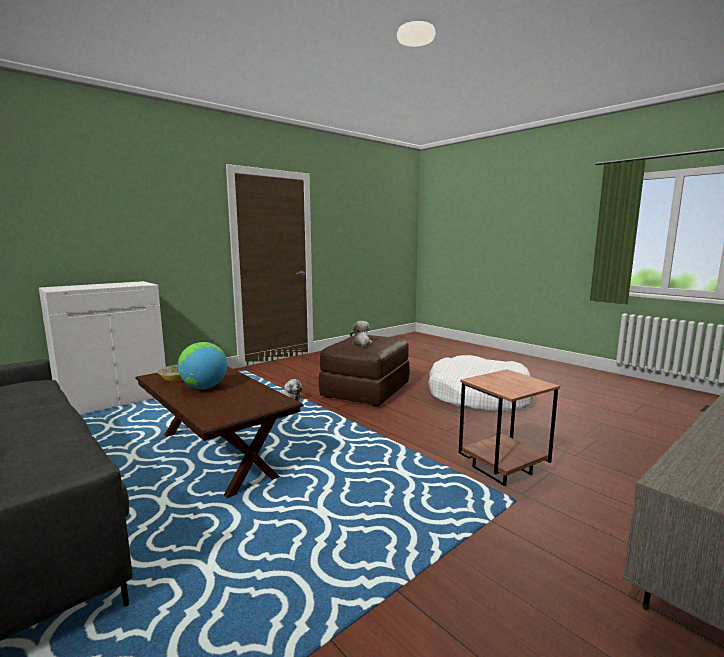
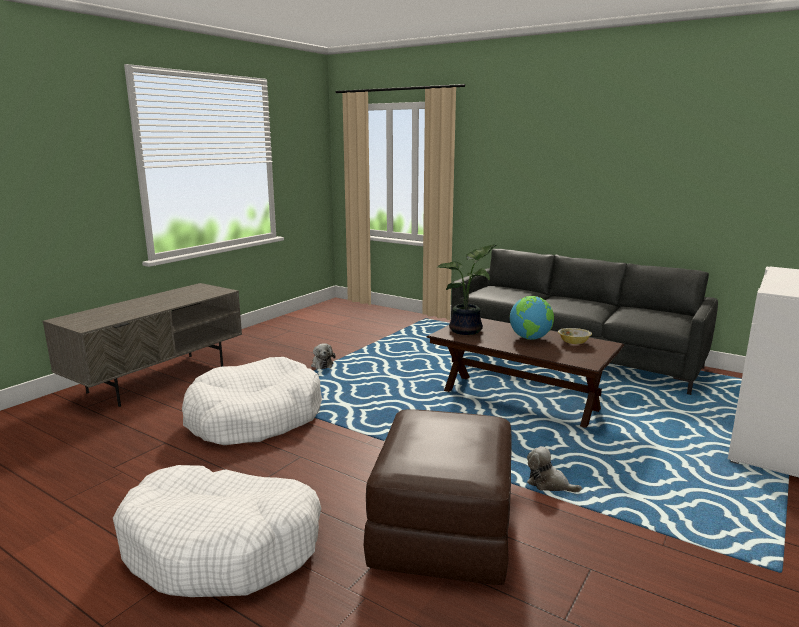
camera: 165 degrees right, 5 degrees up
(249, 403) = (468, 330): none -> potted plant
(361, 344) = (446, 429): plush toy -> plush toy (322, 364)
(503, 471) = (254, 418): brown side table -> white dog bed

